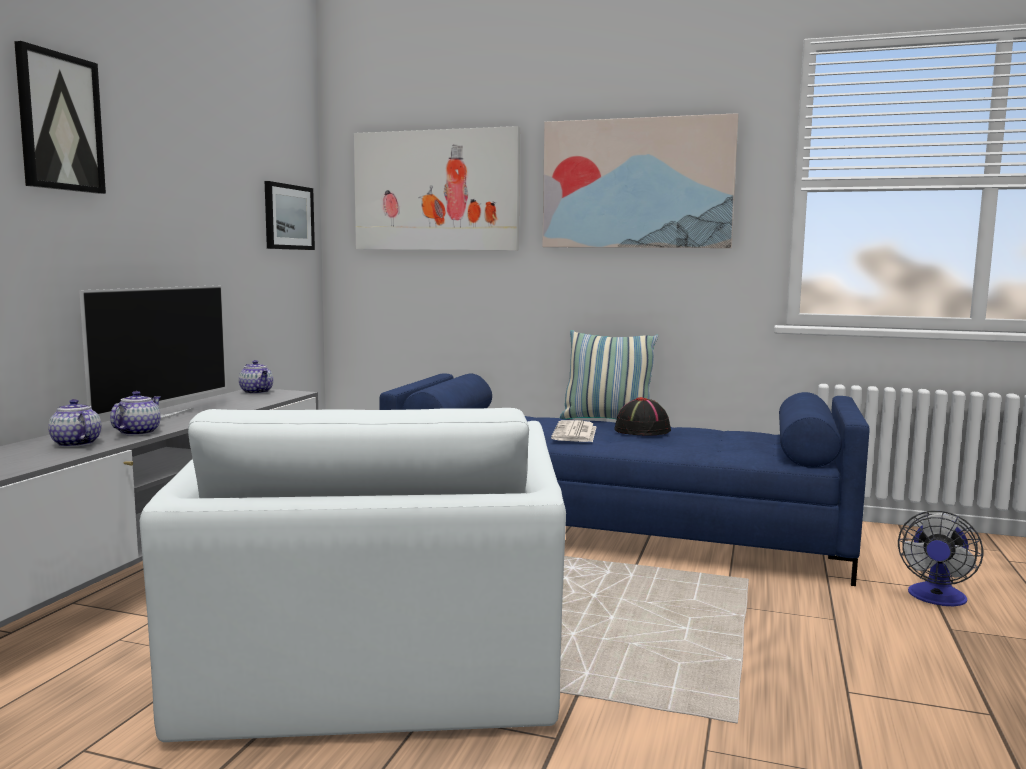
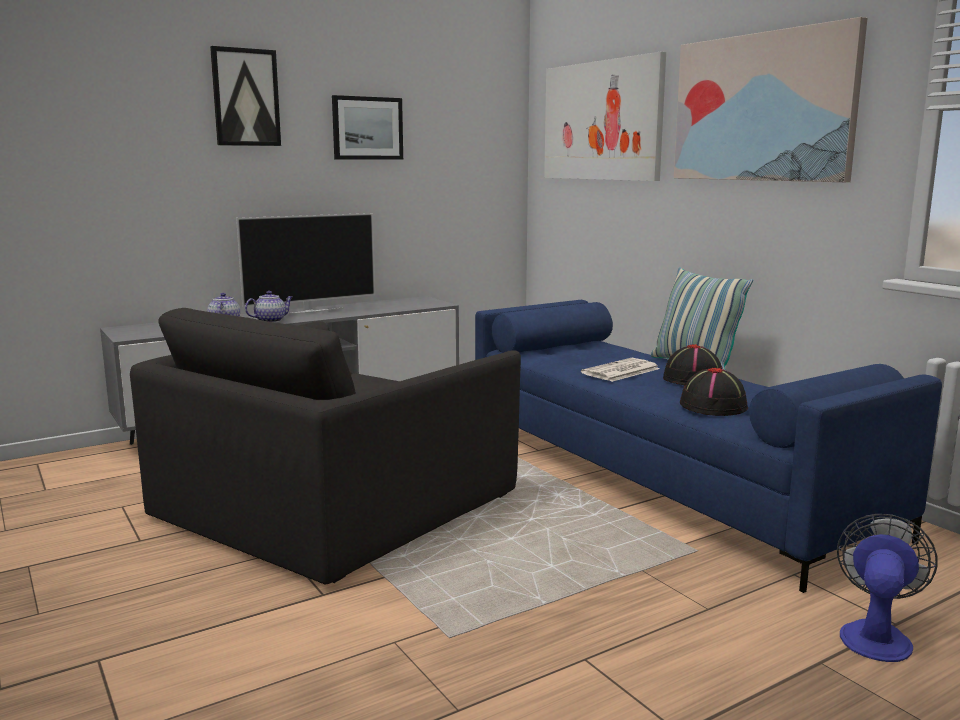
camera: 40 degrees right, 5 degrees up
(257, 392) = (418, 300): teapot -> none
(288, 217) = (482, 150): picture -> picture (367, 128)
(377, 643) = (333, 502): white armchair -> black armchair
(709, 446) = (713, 406): none -> black hat
(936, 598) = (876, 635): fan -> fan turned 135 degrees clockwise

